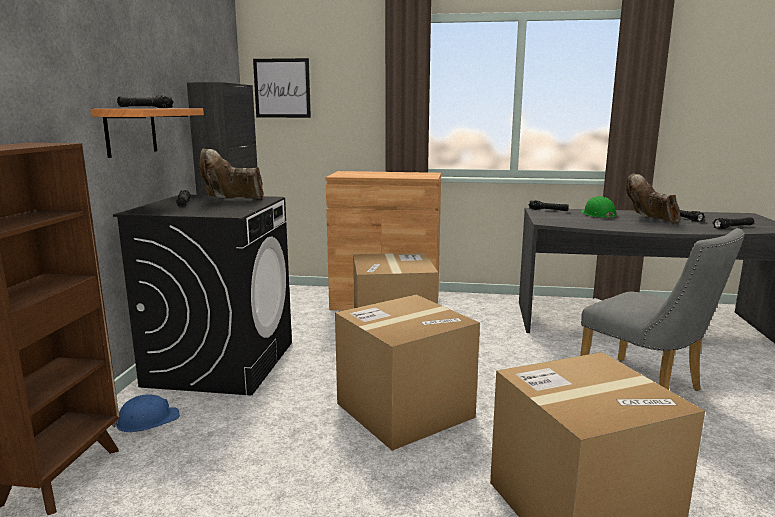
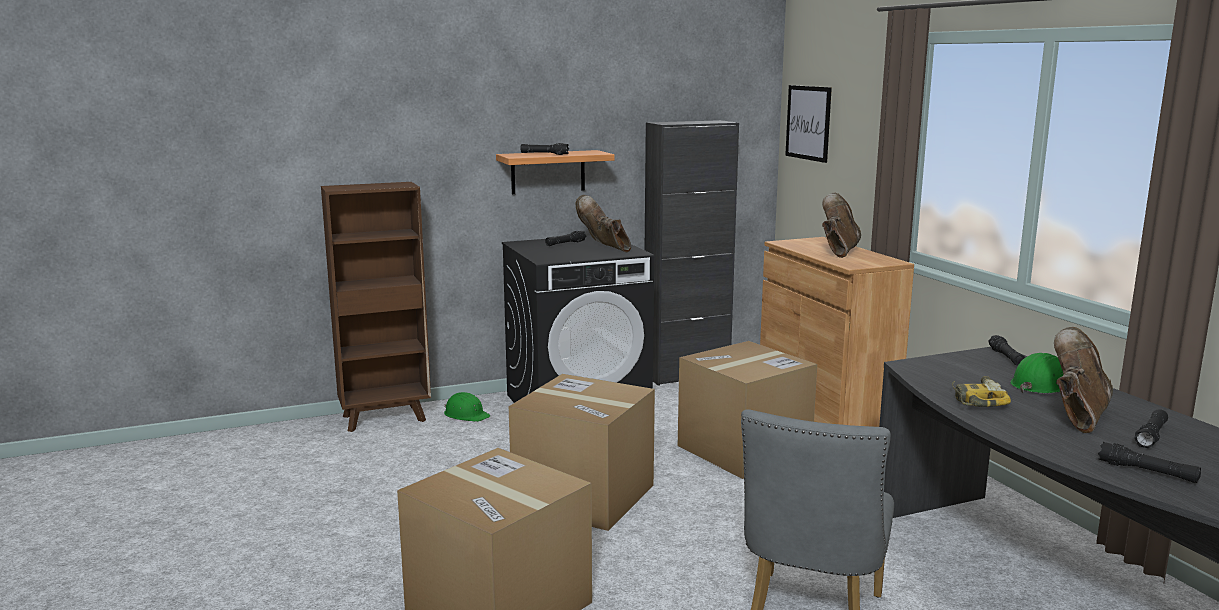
camera: 60 degrees right, 0 degrees up
(147, 420) = (466, 415): blue hard hat -> green hard hat
(386, 174) = (838, 251): none -> brown boot
(616, 225) = (976, 399): none -> power drill

